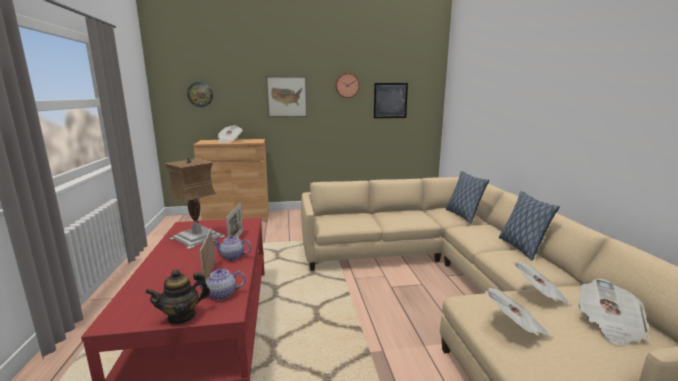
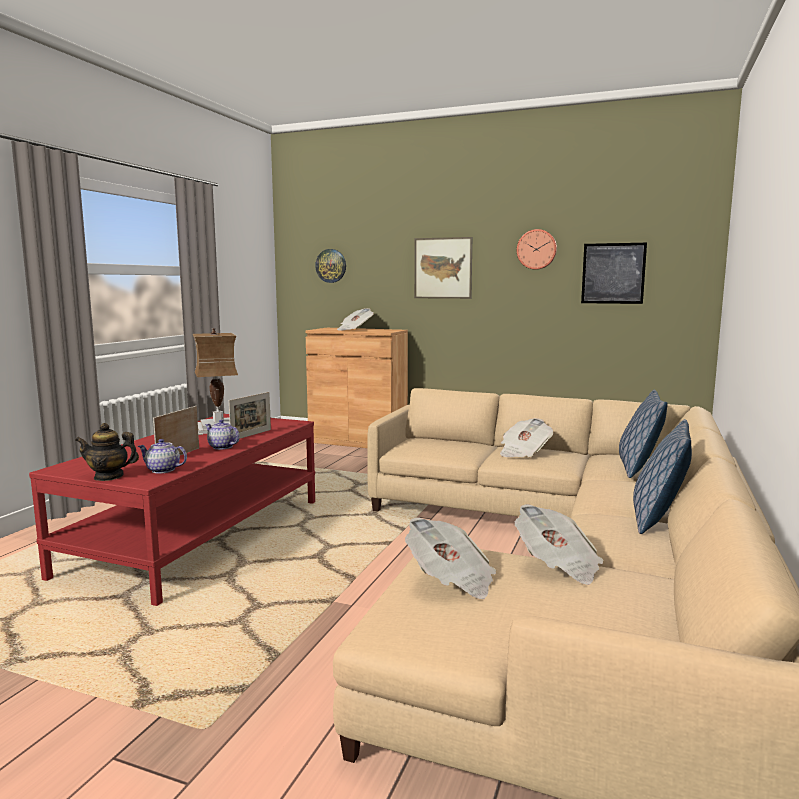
camera: 30 degrees right, 5 degrees down
(609, 325) = (598, 616): newspaper -> newspaper (523, 452)

